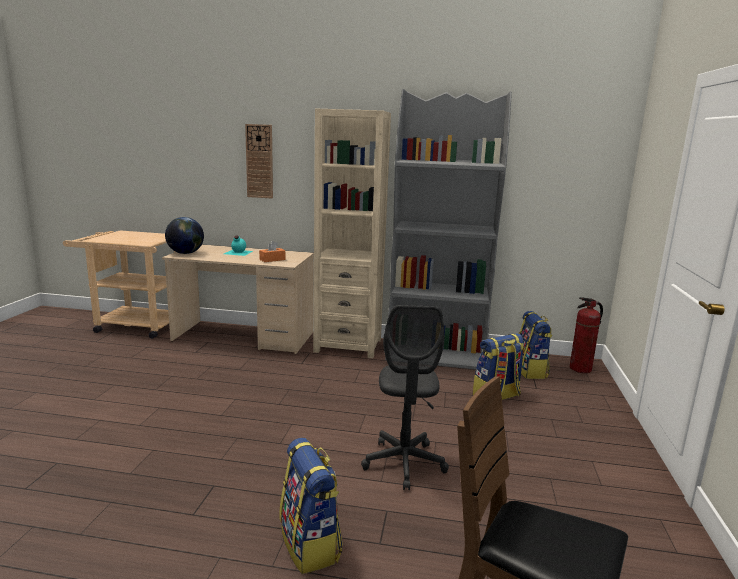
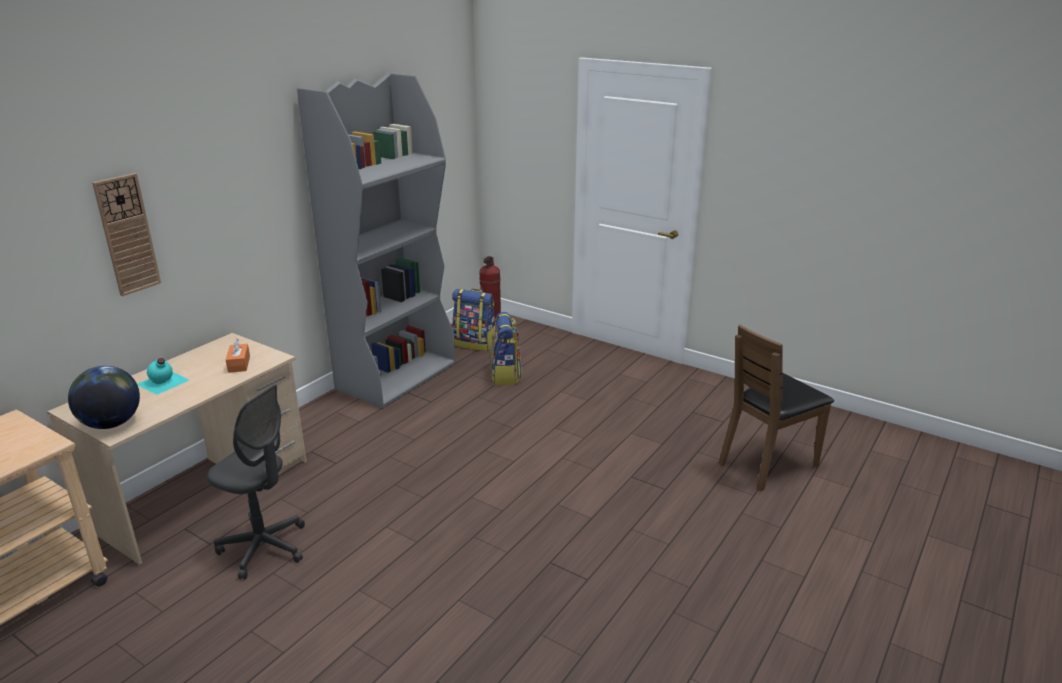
camera: 65 degrees left, 10 degrees up
(311, 545) = (654, 521): backpack -> none
(348, 345) = (319, 421): beige bookcase -> none
(404, 463) = (576, 451): grey office chair -> grey office chair (264, 548)

